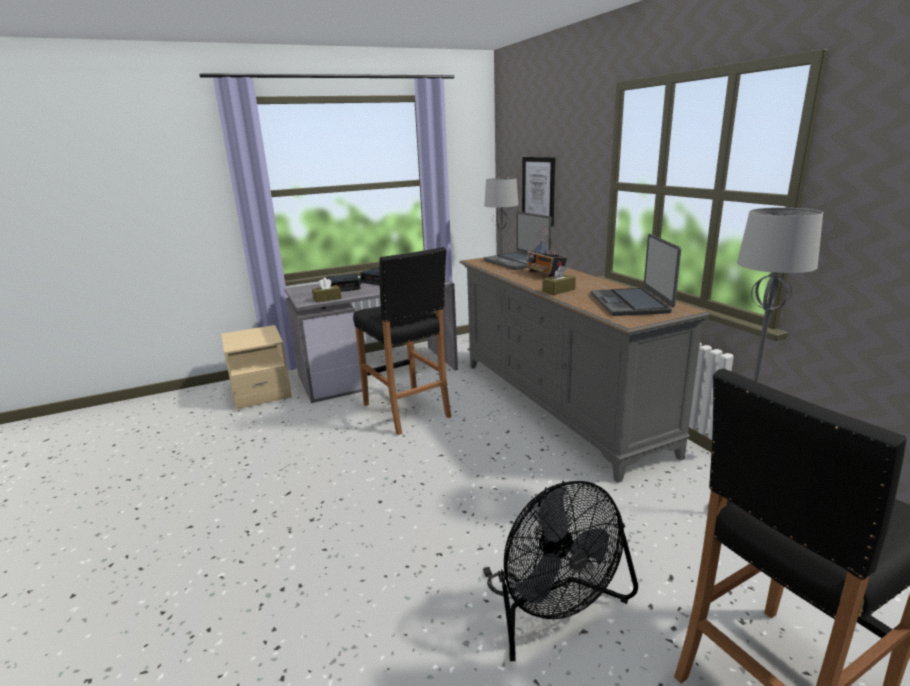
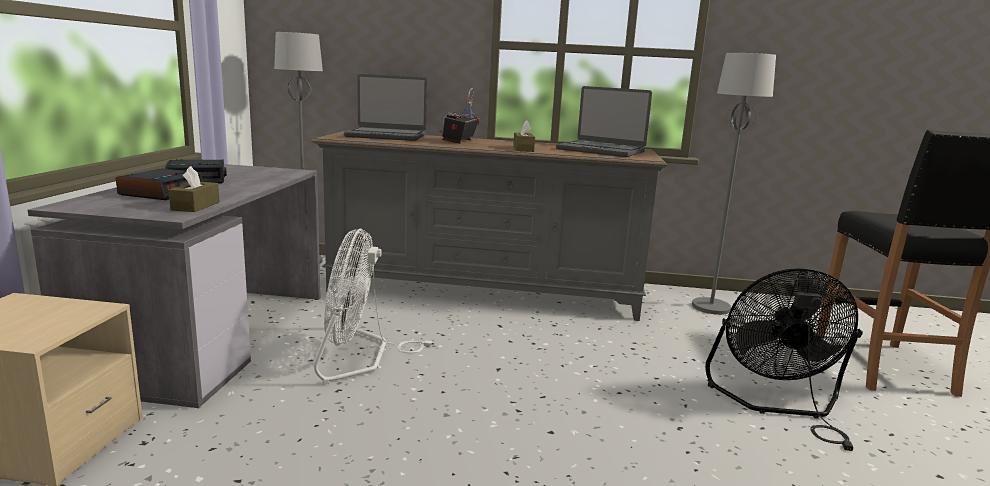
camera: 60 degrees left, 5 degrees down
(407, 411) = (364, 354): black stool -> white fan
(538, 190) = (356, 51): picture -> none
(545, 274) = (459, 141): radio -> radio turned 105 degrees clockwise
(549, 610) = (786, 405): black fan -> black fan turned 90 degrees counterclockwise

